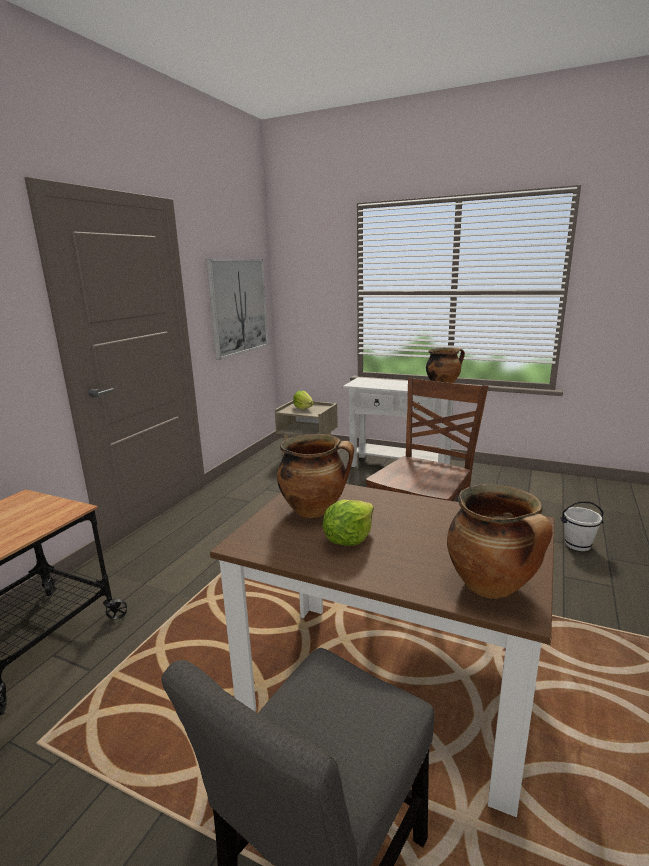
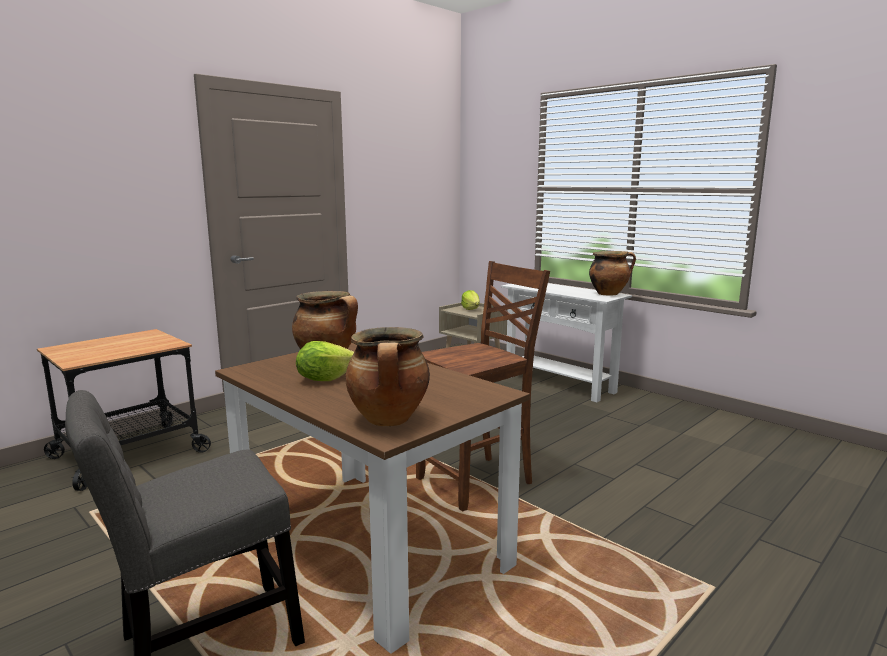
camera: 20 degrees right, 5 degrees down
(238, 306) = (412, 197): picture -> none
(577, 545) = (694, 484): white bucket -> none

